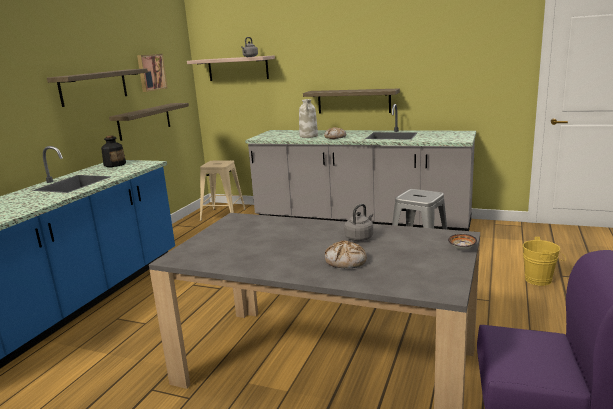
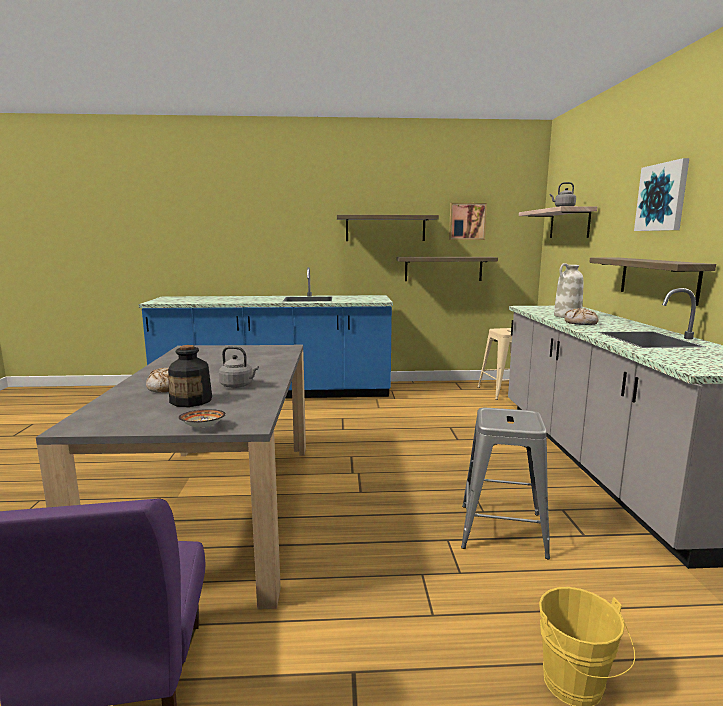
camera: 65 degrees right, 5 degrees down
(115, 164) = (368, 297): bottle -> bottle (191, 400)
(346, 50) = (662, 197): none -> picture

